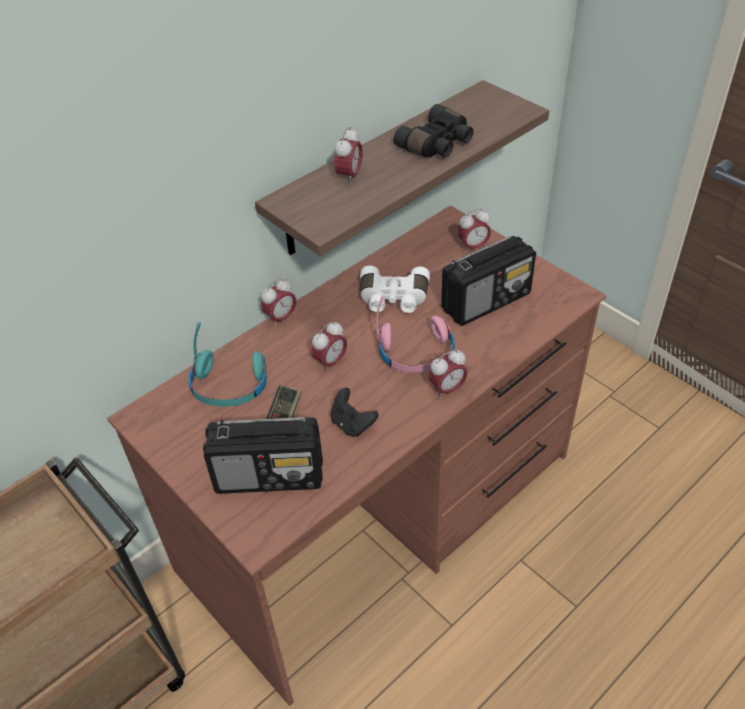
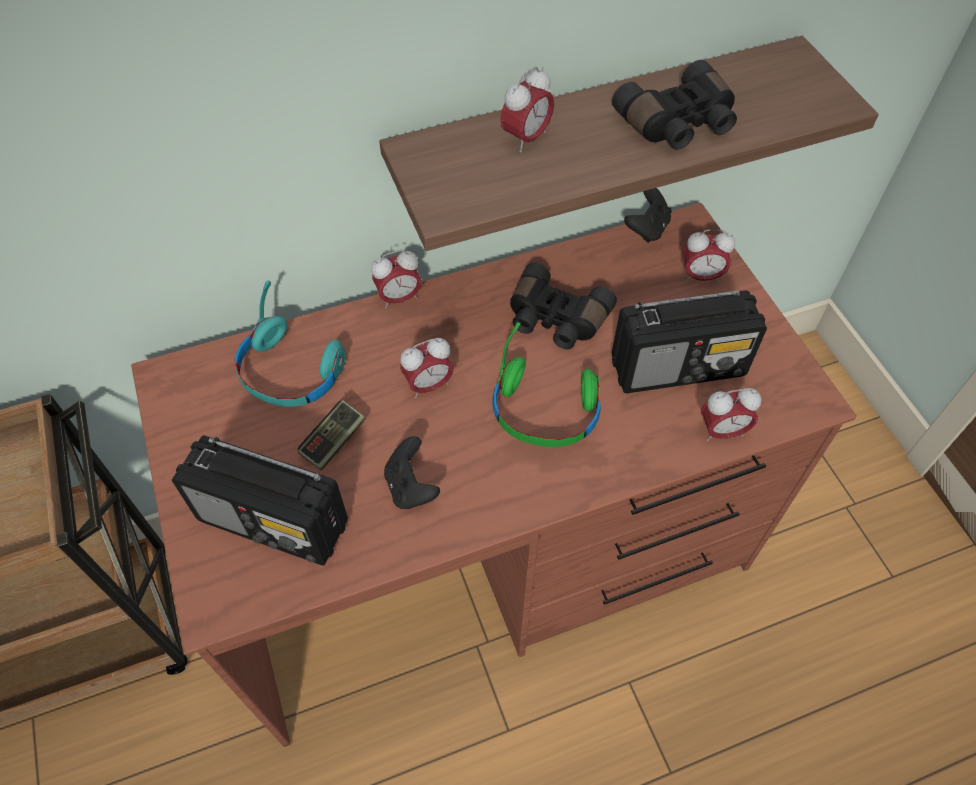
camera: 20 degrees right, 10 degrees up
(393, 299) = (555, 320): white binoculars -> black binoculars
(416, 352) = (545, 411): pink headphones -> green headphones
(424, 229) = (647, 229): none -> black game controller
(447, 389) = (559, 482): alarm clock -> alarm clock (722, 431)

